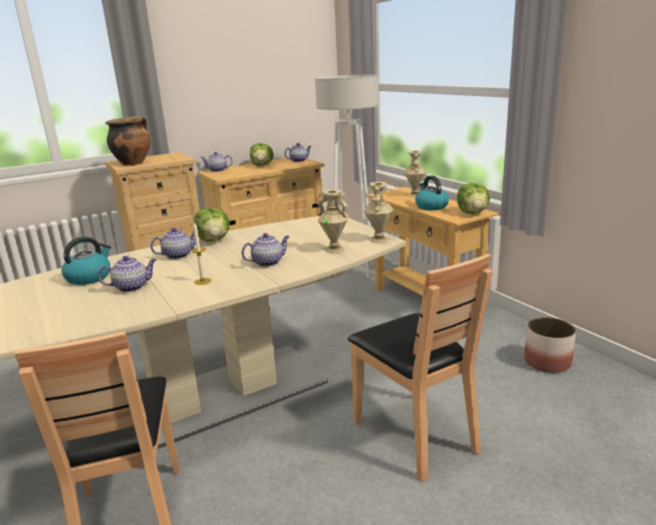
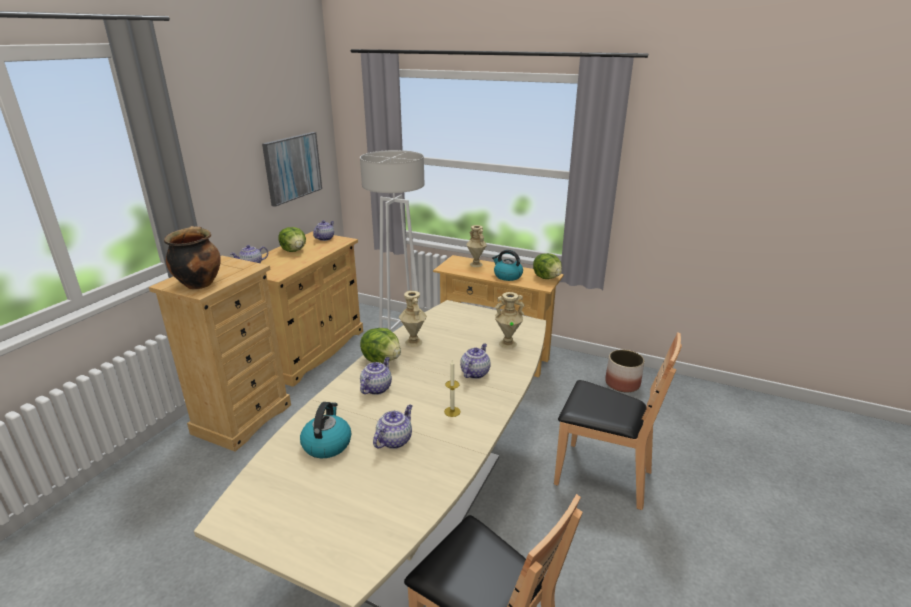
camera: 35 degrees left, 5 degrees up
(280, 92) = (292, 167): none -> picture
(378, 240) = (525, 324): beige vase -> beige vase (413, 342)

